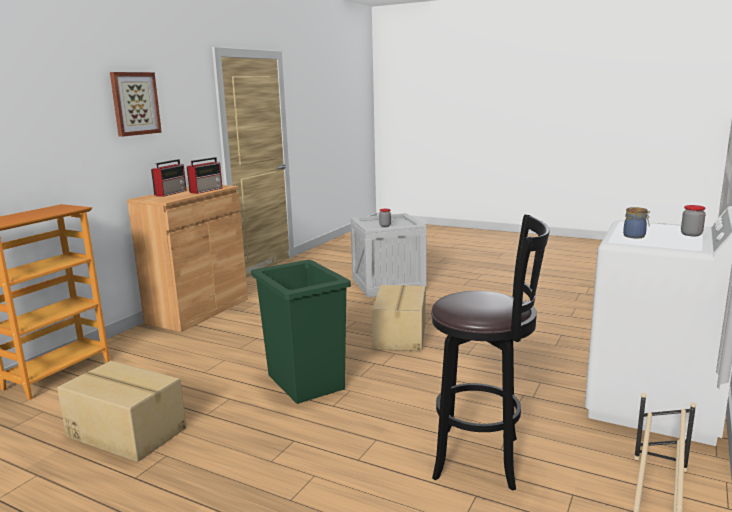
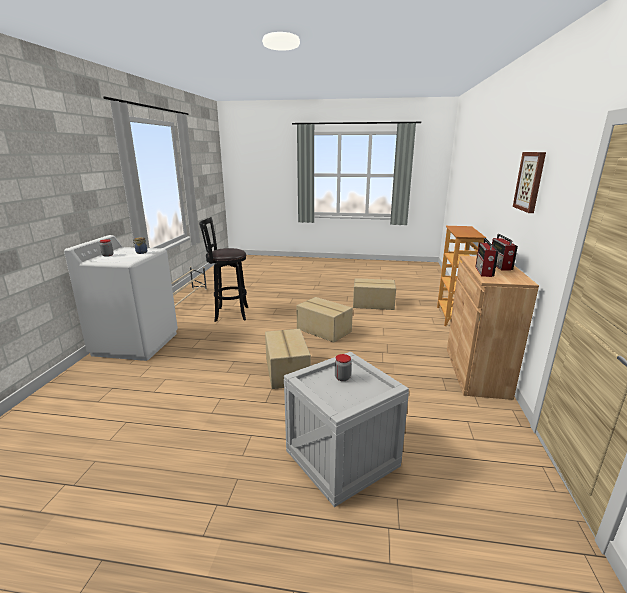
camera: 160 degrees right, 5 degrees up
(305, 381) = (323, 330): green trash can -> cardboard box

